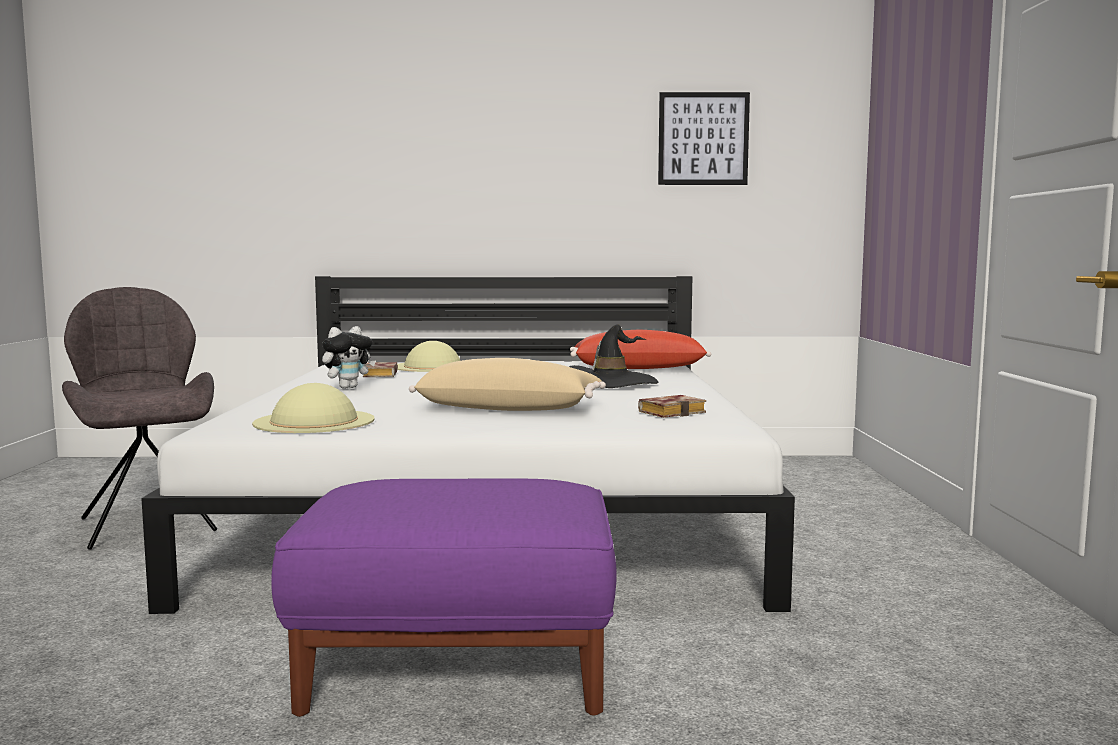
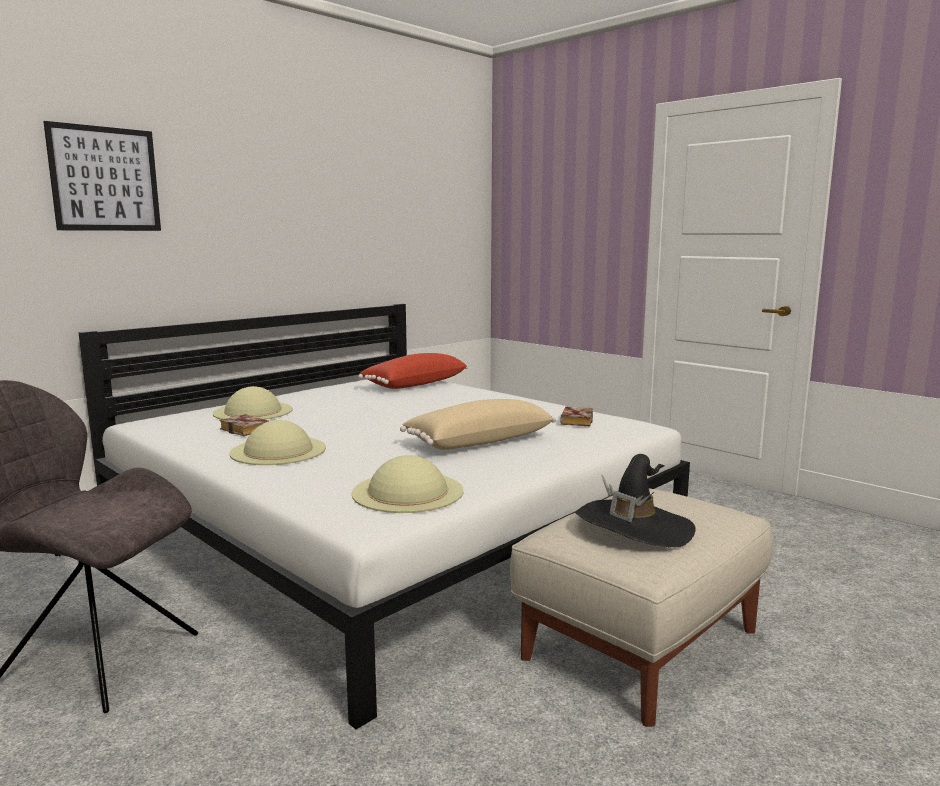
camera: 45 degrees left, 5 degrees up
(348, 387) = (278, 450): plush toy -> beige hat
(459, 666) = (642, 643): purple ottoman -> beige ottoman
(612, 382) = (450, 401): black hat -> black hat (633, 527)
(703, 139) = (402, 192): picture -> picture (105, 179)

